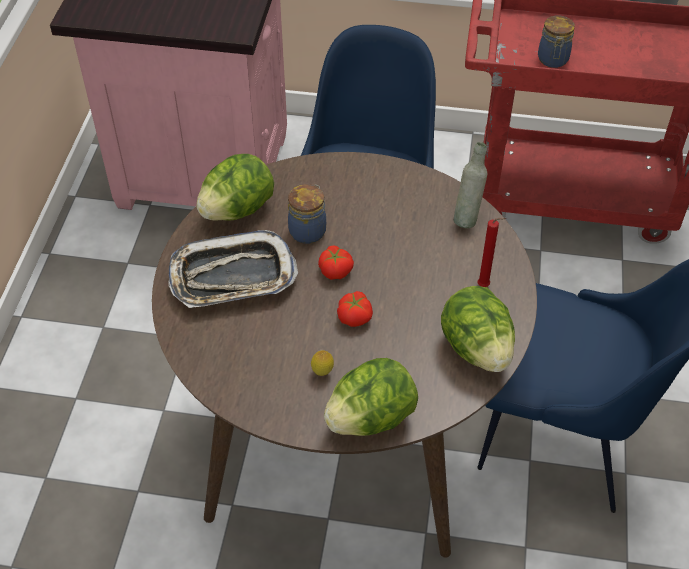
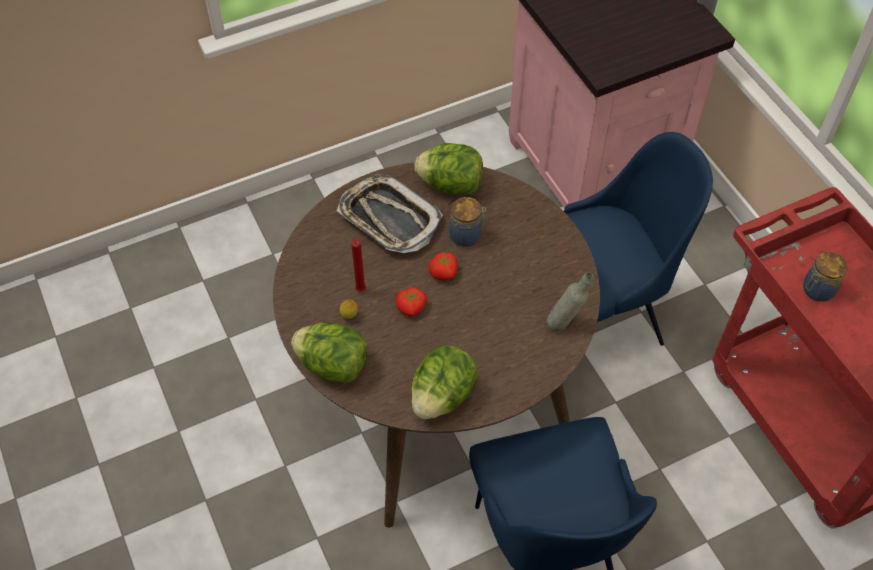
camera: 55 degrees right, 5 degrees up
(485, 286) = (506, 371): red candle -> red candle (361, 291)

